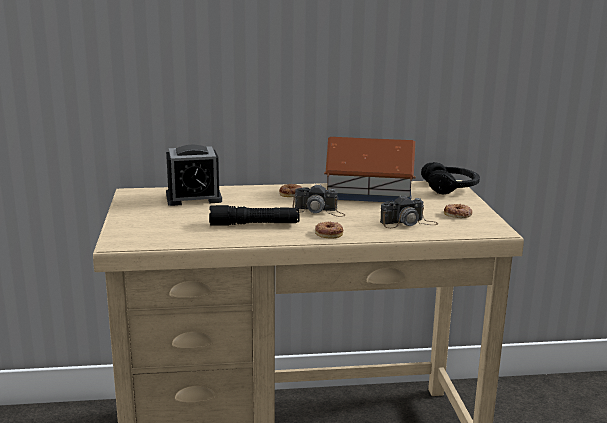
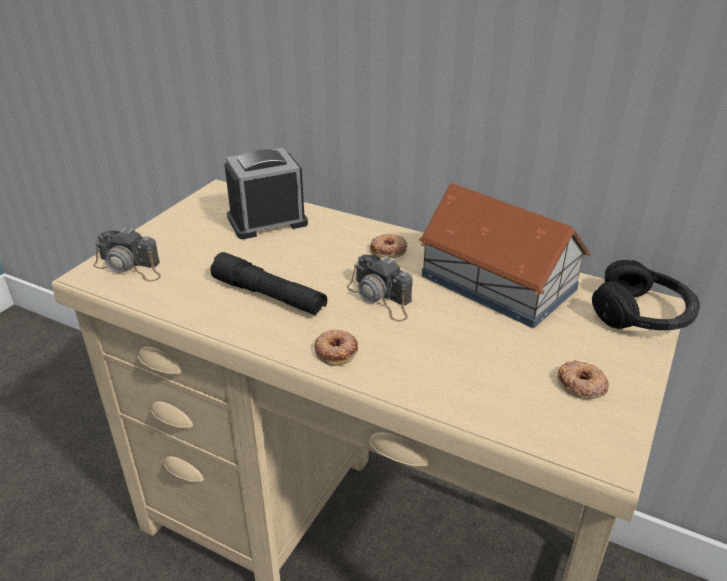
camera: 35 degrees right, 15 degrees up
(193, 198) = (267, 221): alarm clock -> alarm clock turned 135 degrees clockwise
(408, 223) = (476, 374): camera -> camera (130, 267)

